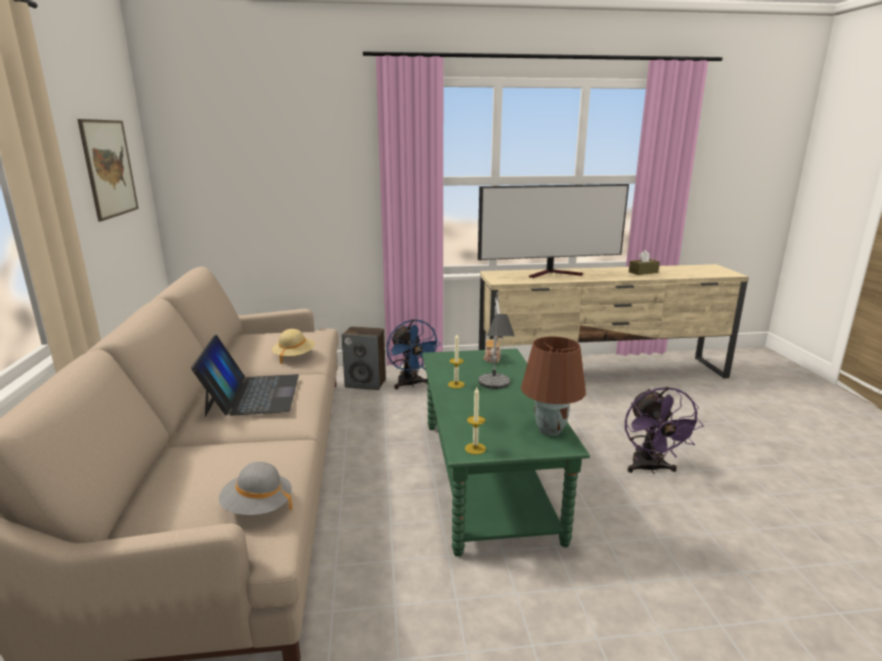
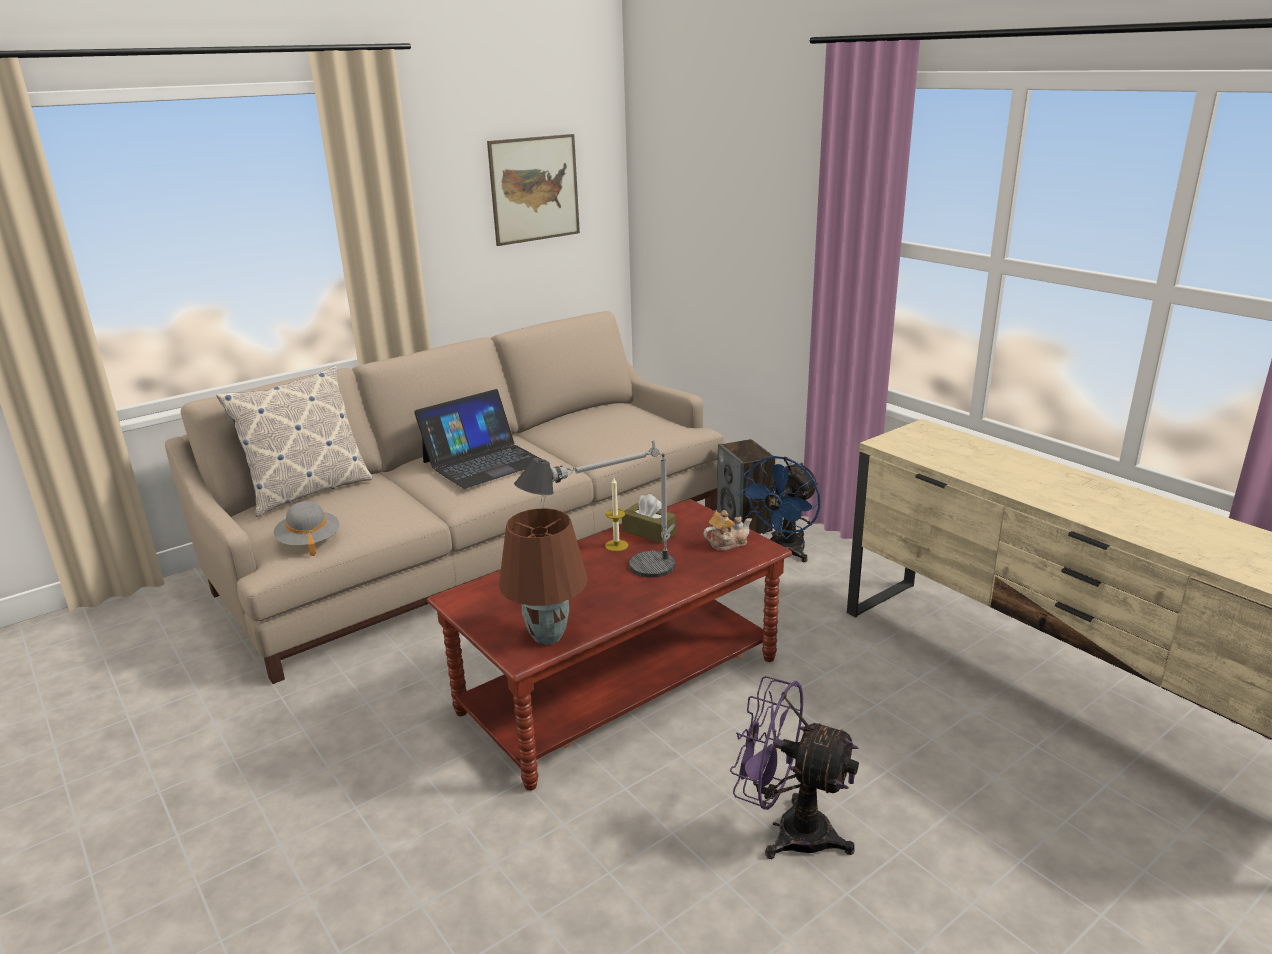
camera: 60 degrees right, 5 degrees up
(149, 486) = (308, 492): none -> pillow
(294, 356) = (598, 444): beige hat -> none
(475, 448) = (467, 602): candle -> none
(487, 477) = (621, 685): green coffee table -> brown coffee table
(554, 273) = (1011, 466): television -> none
(643, 272) = (1195, 534): brown tissue box -> brown tissue box (649, 532)
(650, 469) = (789, 830): purple fan -> purple fan turned 60 degrees clockwise

